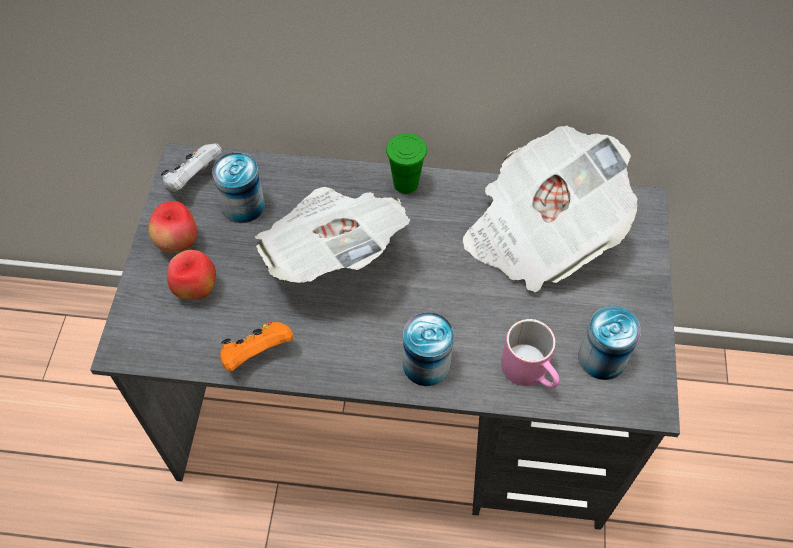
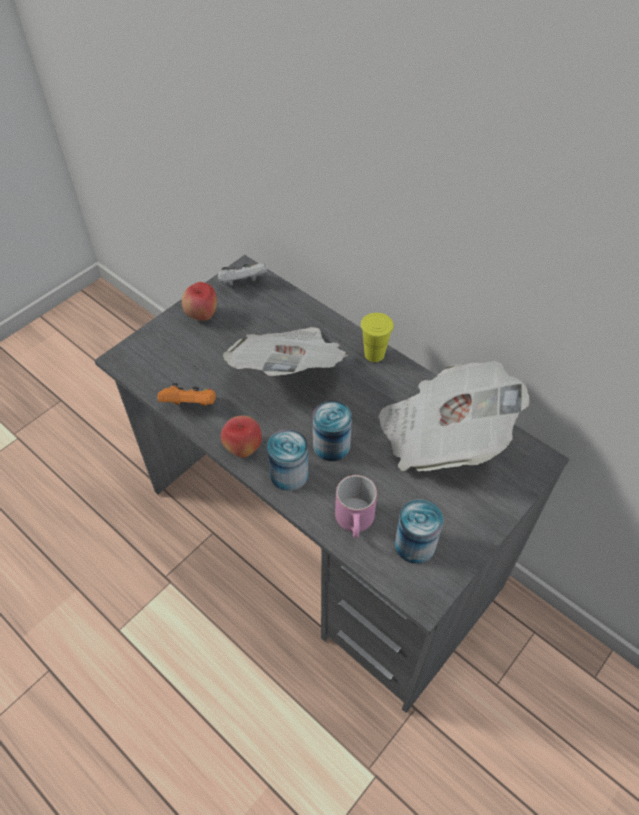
camera: 35 degrees right, 5 degrees down
(196, 289) = (189, 348): apple -> apple (243, 448)
(243, 205) = (258, 314): can -> can (331, 445)
(406, 184) = (374, 354): green cup -> yellow cup

